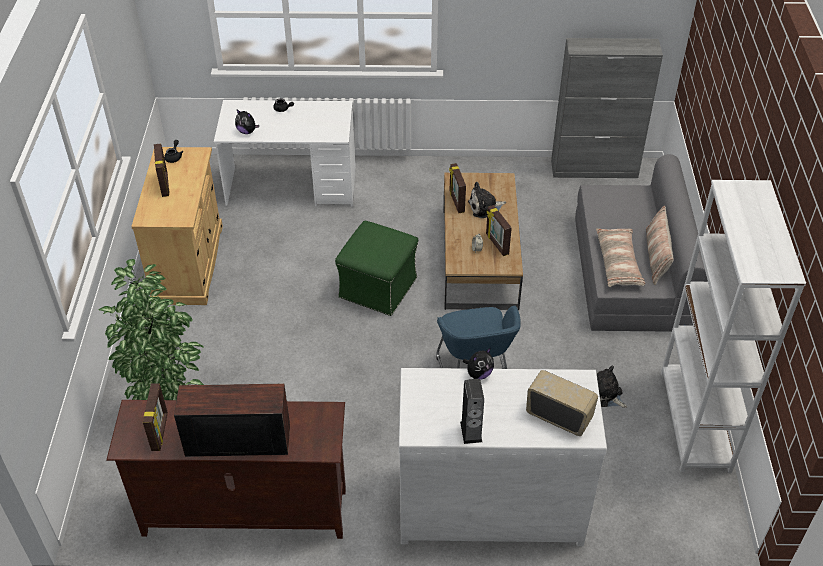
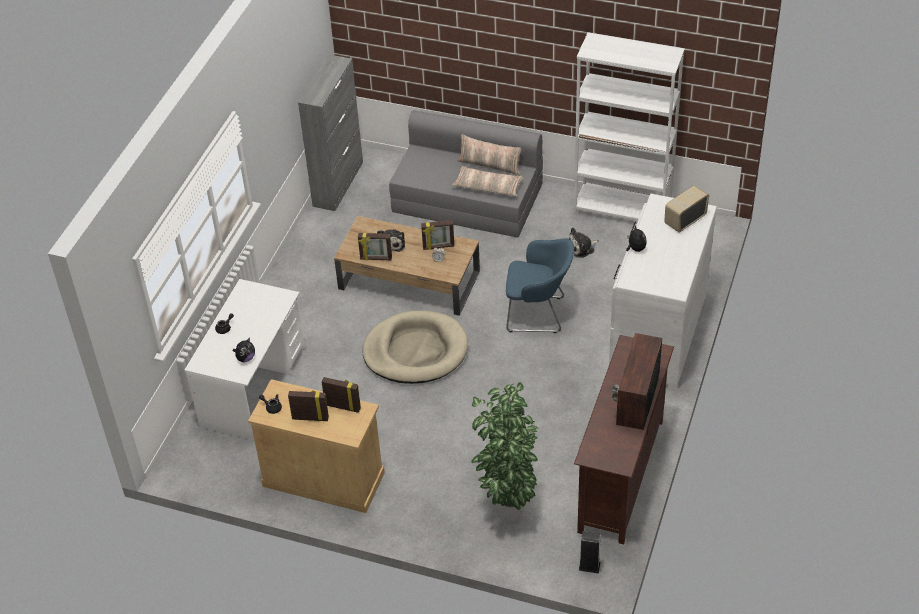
camera: 70 degrees left, 0 degrees up
(160, 432) = (615, 442): picture frame -> picture frame (343, 406)
(378, 287) = (415, 351): green ottoman -> beige dog bed
(471, 431) = (684, 264): speaker -> speaker (589, 566)

